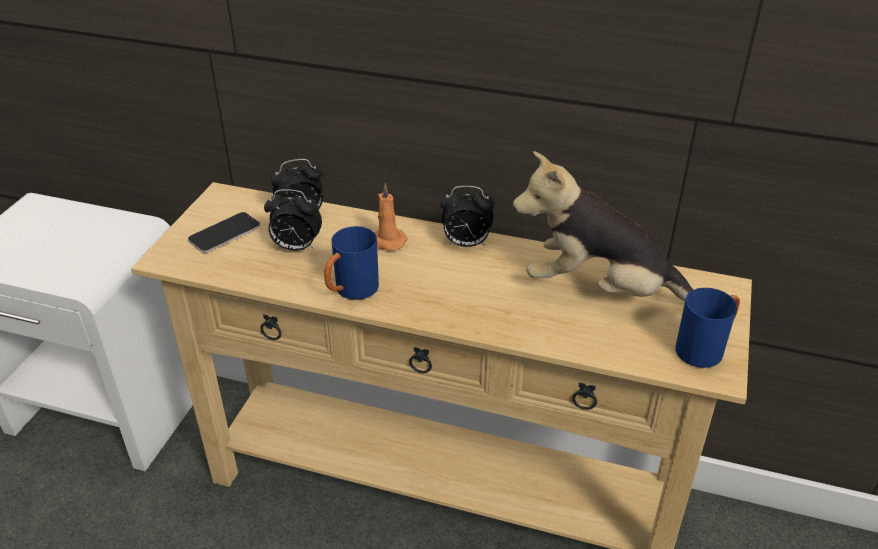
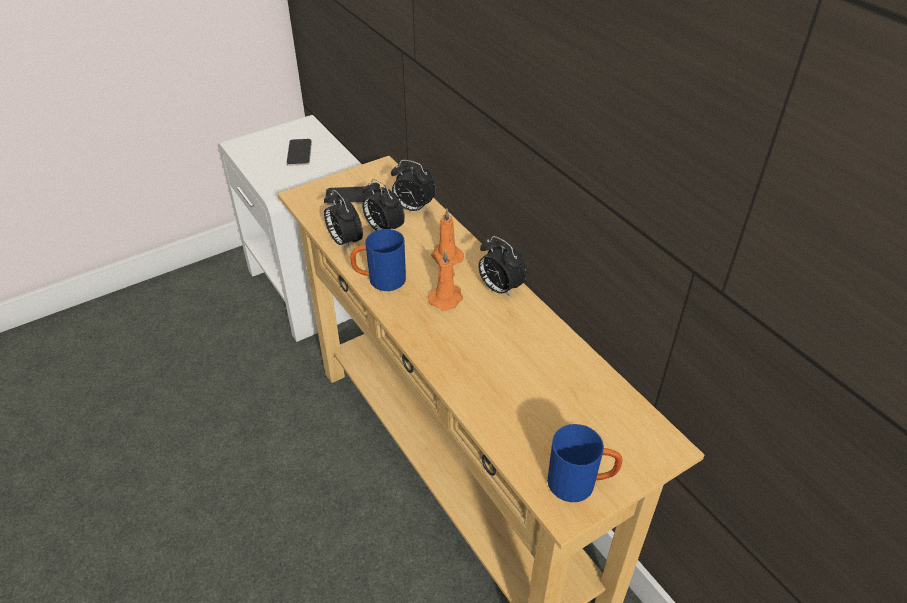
camera: 40 degrees right, 5 degrees up
(62, 235) = (299, 153): none -> phone
(269, 276) = (344, 241): none -> alarm clock
(431, 274) = (446, 298): none -> orange candle
(600, 290) = (556, 384): plush toy -> none

